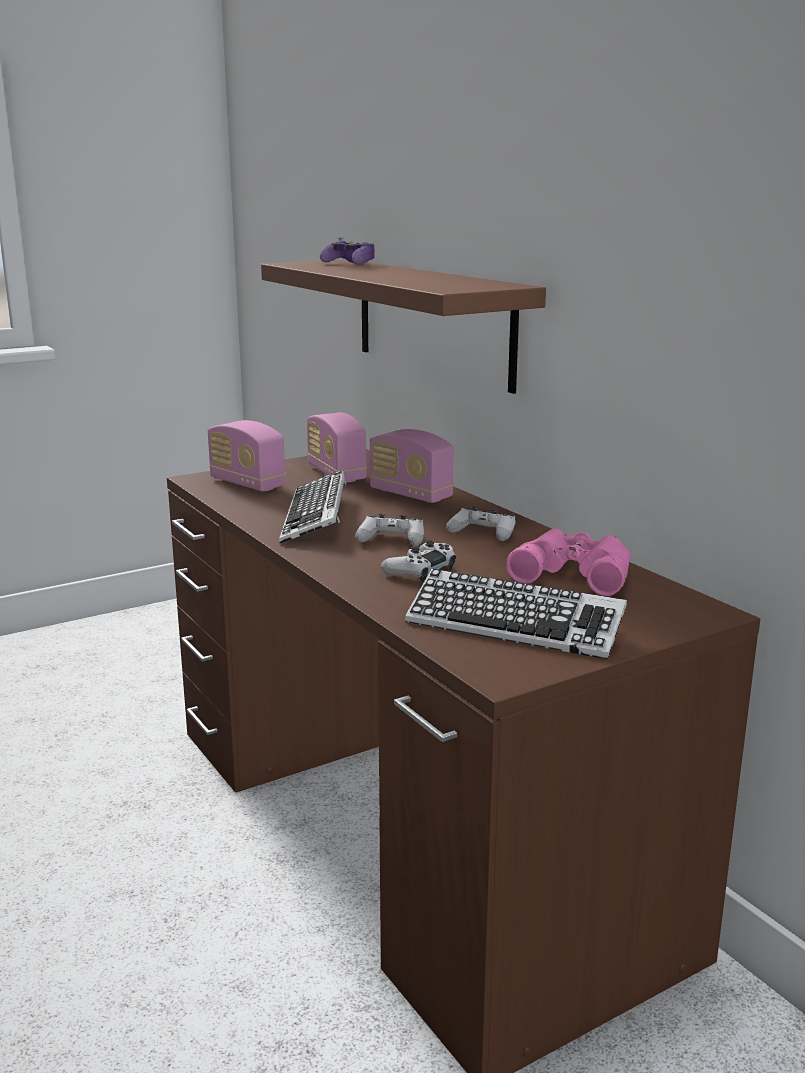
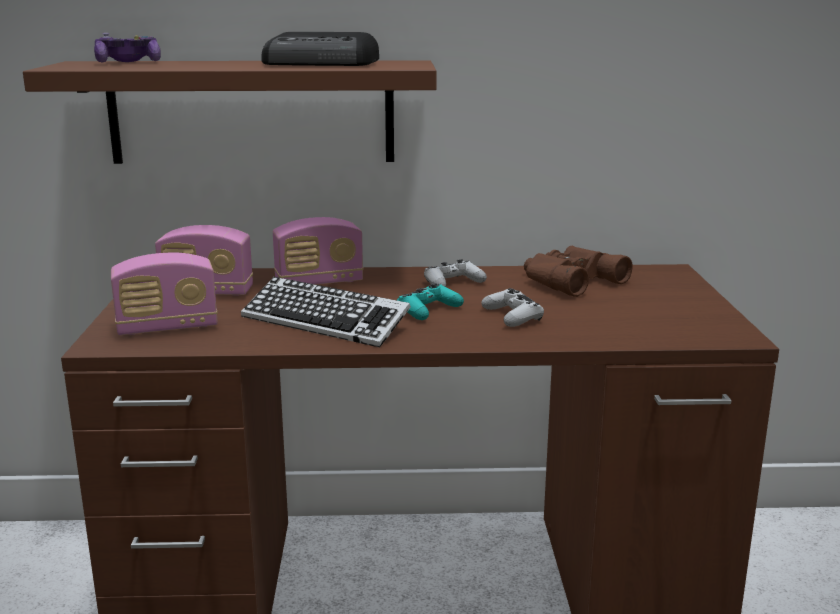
camera: 60 degrees left, 0 degrees up
(392, 540) = (428, 310): white game controller -> turquoise game controller
(431, 279) = (322, 63): none -> radio
(514, 625) = (653, 316): keyboard -> none
(574, 572) = (568, 280): pink binoculars -> brown binoculars

